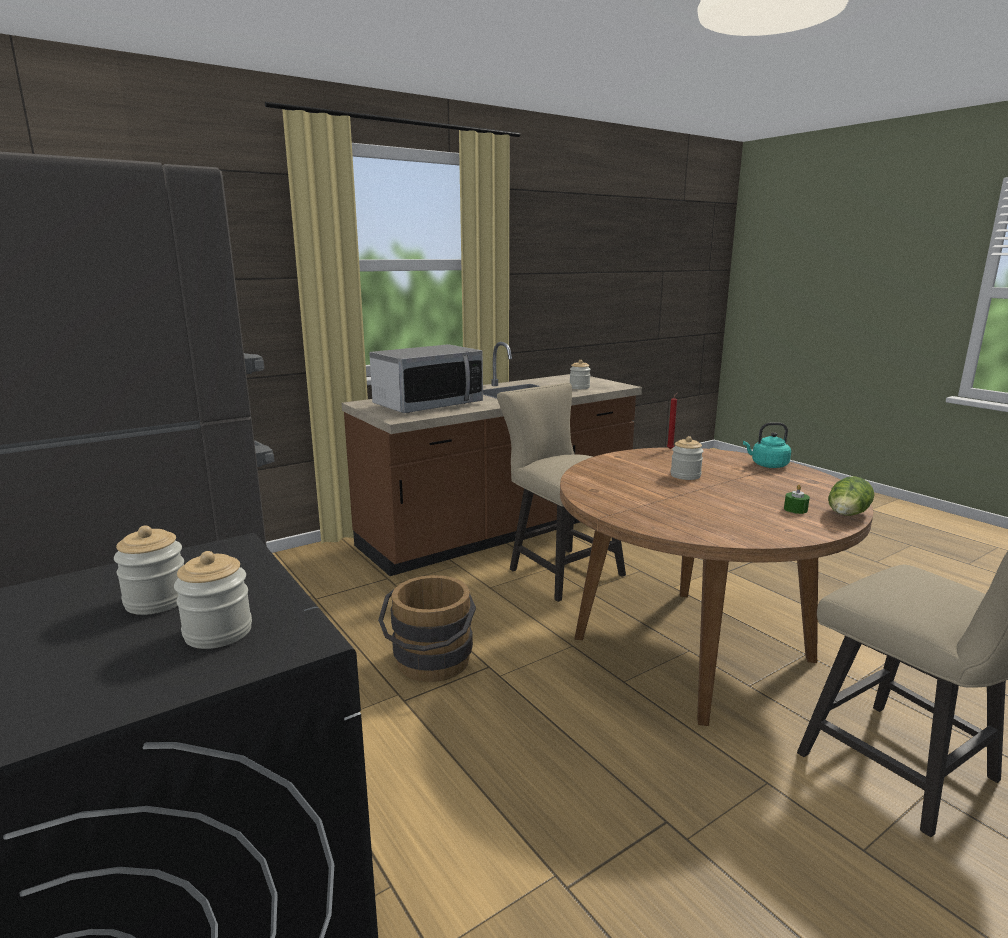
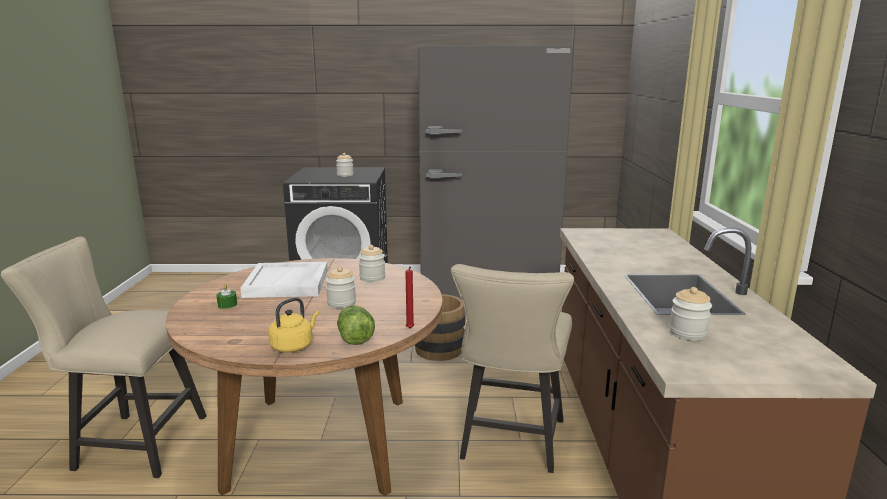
camera: 125 degrees right, 0 degrees up
(218, 632) = (316, 177): jar -> jar (372, 278)
(428, 405) = (627, 246): microwave -> none
(559, 570) = (510, 444): beige chair -> beige chair turned 105 degrees clockwise
(705, 508) = (287, 283): none -> white tray
(767, 465) = (294, 346): turquoise kettle -> yellow kettle
(847, 516) = (186, 313): lettuce -> lettuce (354, 336)

